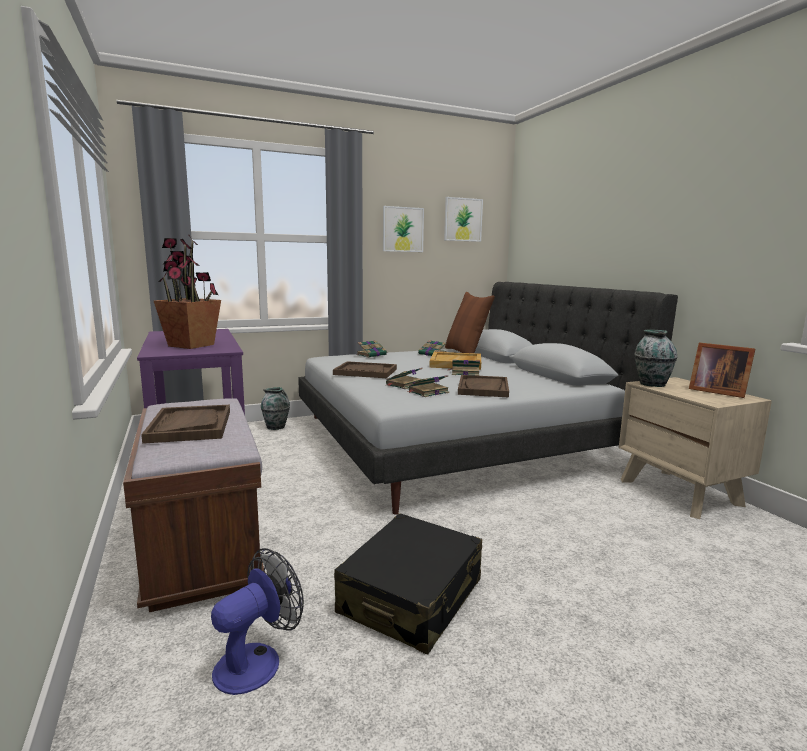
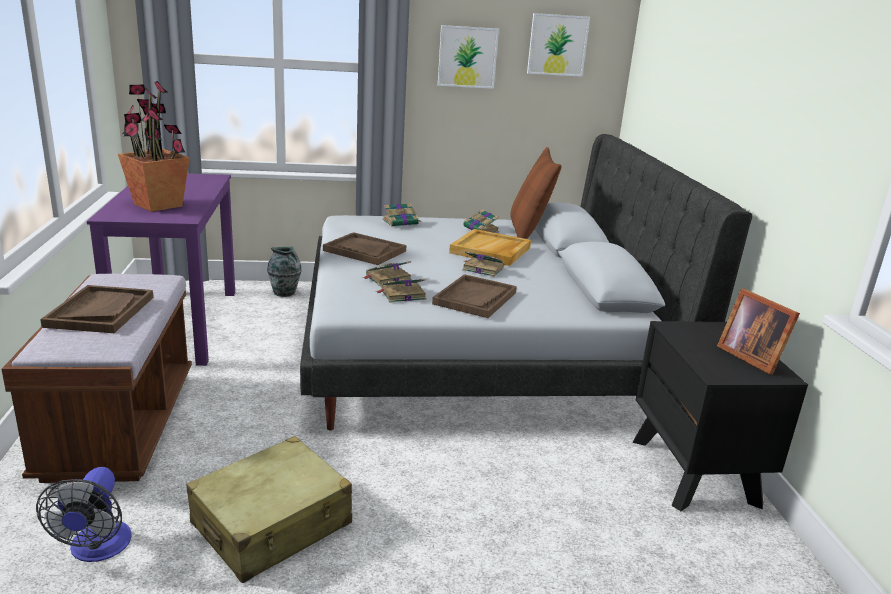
camera: 15 degrees right, 10 degrees up
(257, 660) = (97, 549): fan -> fan turned 120 degrees clockwise
(411, 597) = (272, 524): black suitcase -> beige suitcase
(652, 384) = (680, 330): vase -> none
(680, 492) = (695, 471): beige nightstand -> black nightstand

